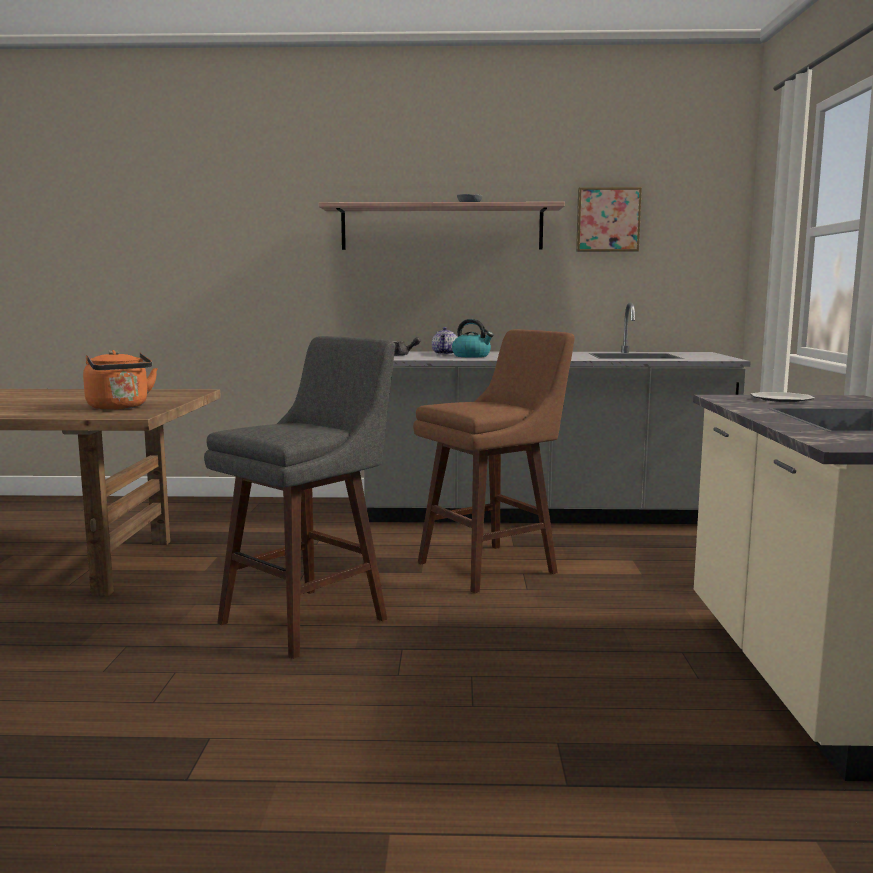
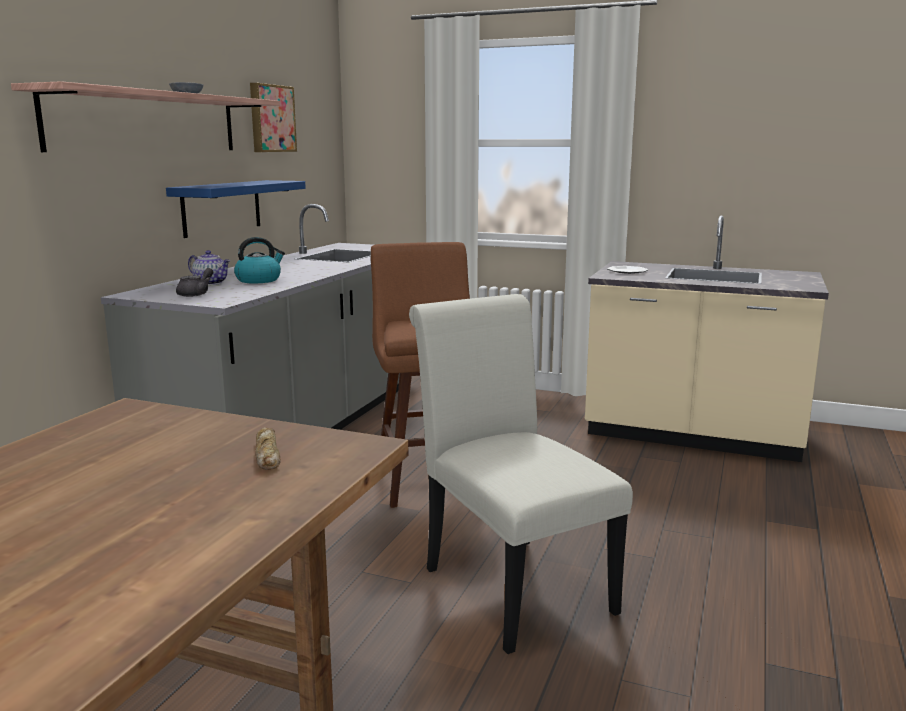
camera: 70 degrees left, 5 degrees up
(120, 407) = (266, 454): orange kettle -> bread
(310, 618) = (510, 584): grey stool -> white chair
(522, 299) = (222, 207): none -> blue shelf

